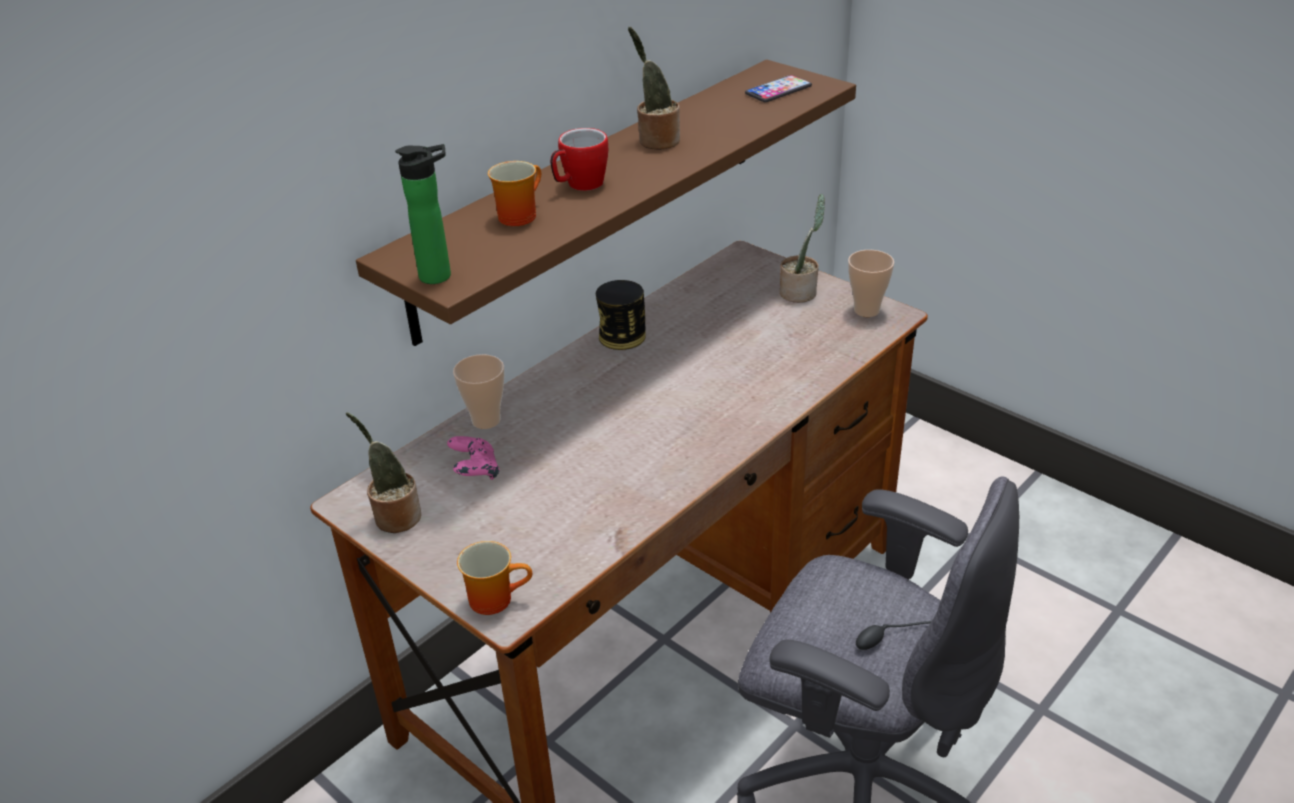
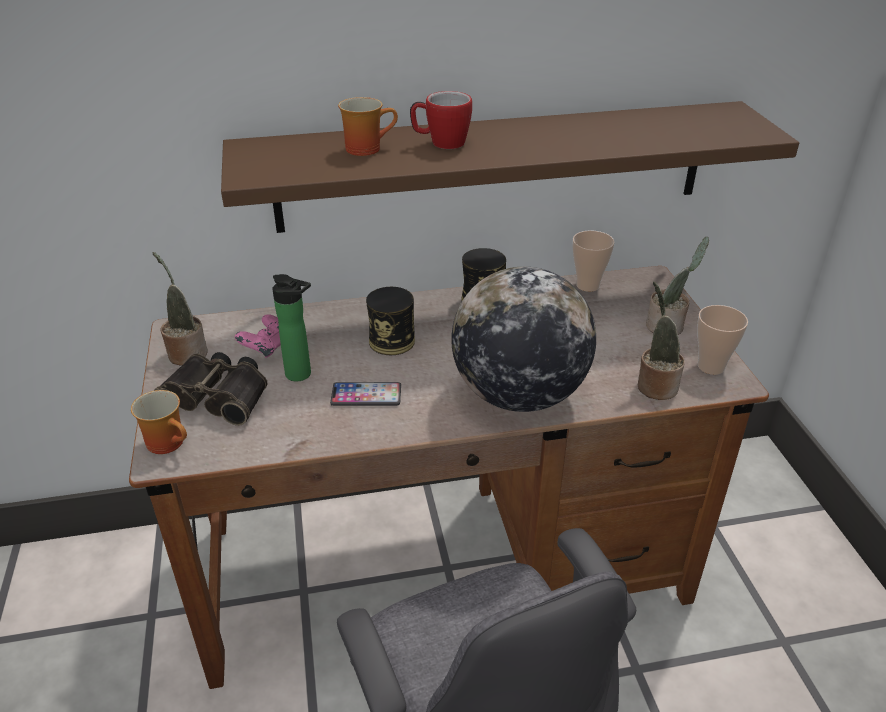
camera: 35 degrees right, 0 degrees up
(440, 276) = (251, 168): bottle -> bottle (301, 375)
(485, 535) = (218, 395): none -> binoculars
(486, 420) = (319, 316): cup -> cup (587, 285)
(586, 410) = (392, 341): none -> can
(656, 140) = (550, 131): potted plant -> potted plant (655, 385)
(750, 402) = (519, 395): none -> globe
(778, 90) = (714, 126): phone -> phone (366, 395)

